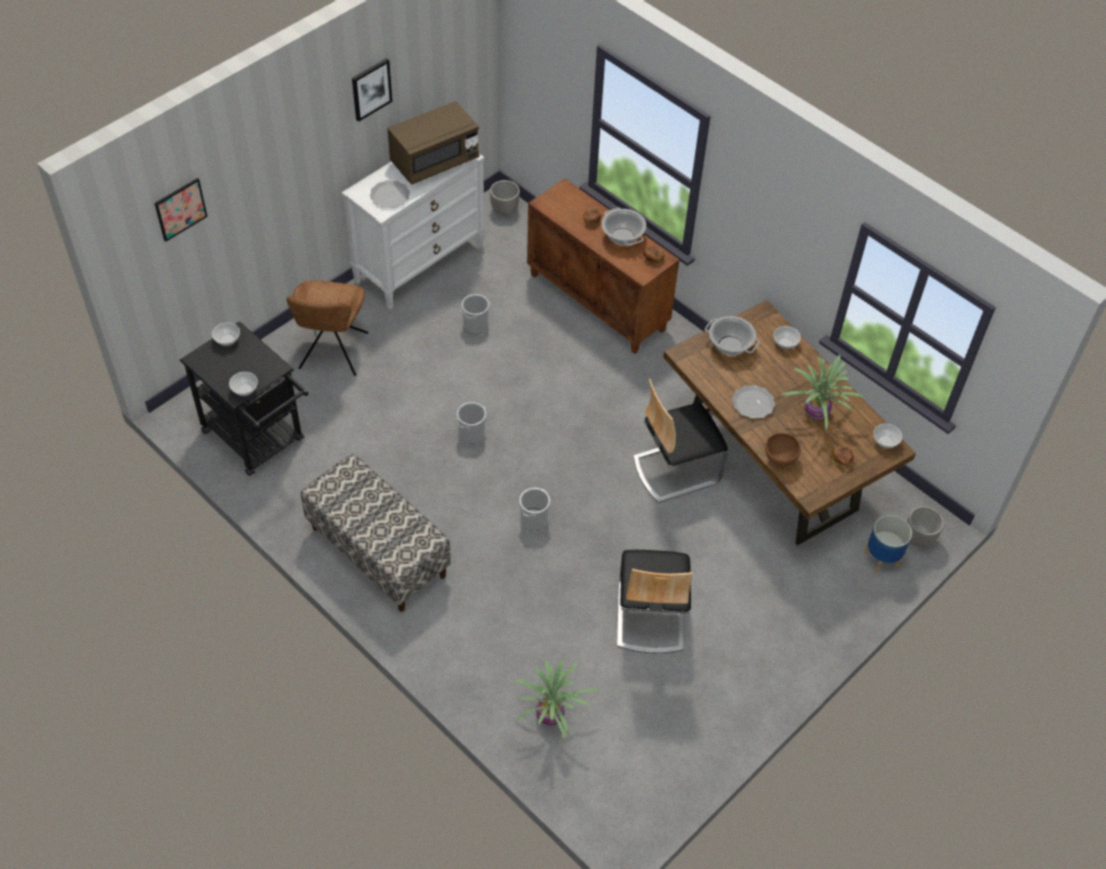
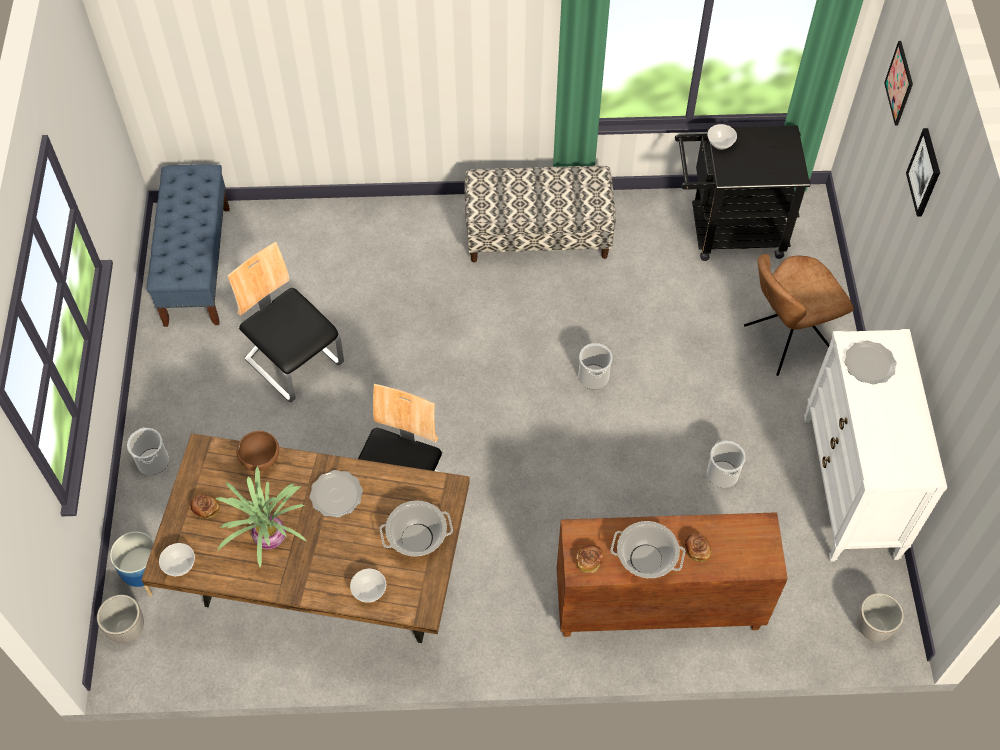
camera: 135 degrees right, 5 degrees up
(227, 340) = (791, 164): bowl -> none
(333, 353) = (785, 340): brown chair -> brown chair turned 75 degrees counterclockwise
(371, 89) = (964, 309): picture -> picture (924, 172)
(434, 161) = (894, 439): brown microwave -> none
(534, 519) = (461, 355): bucket -> bucket (153, 461)
(551, 716) = (292, 241): potted plant -> none
(644, 765) = (197, 265): none -> blue bench

